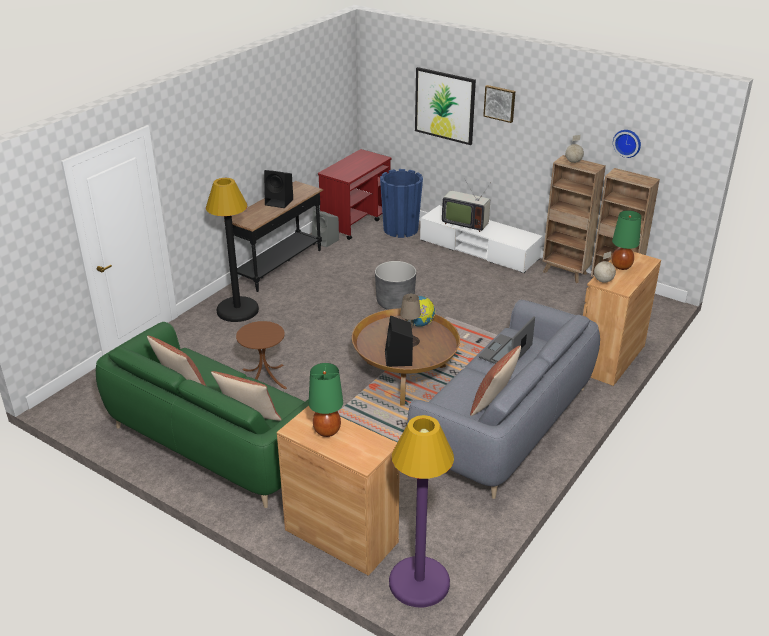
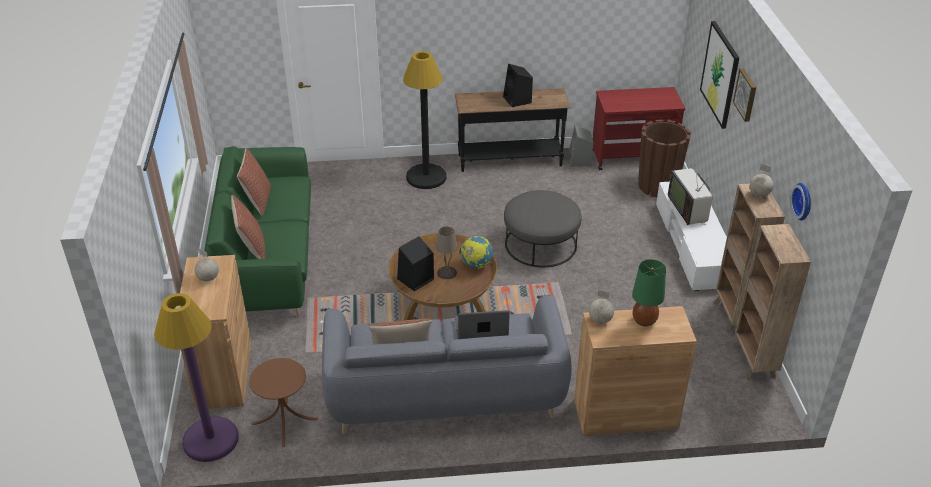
camera: 50 degrees right, 5 degrees up
(264, 378) = (359, 238): brown side table -> brown side table (284, 421)
(327, 431) = (208, 278): green table lamp -> globe
(395, 302) = (540, 244): grey planter -> grey ottoman
(400, 229) = (658, 186): blue planter -> brown planter

